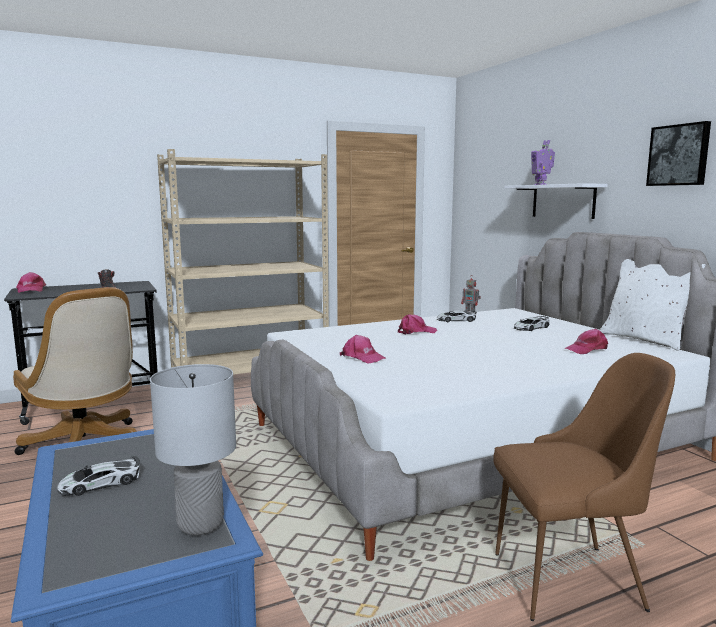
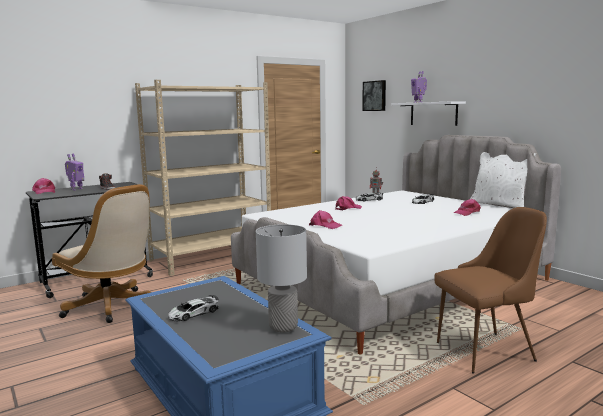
camera: 10 degrees left, 0 degrees up
(71, 288) = (76, 189): none -> toy robot
(679, 155) = (514, 82): picture -> picture (375, 96)

